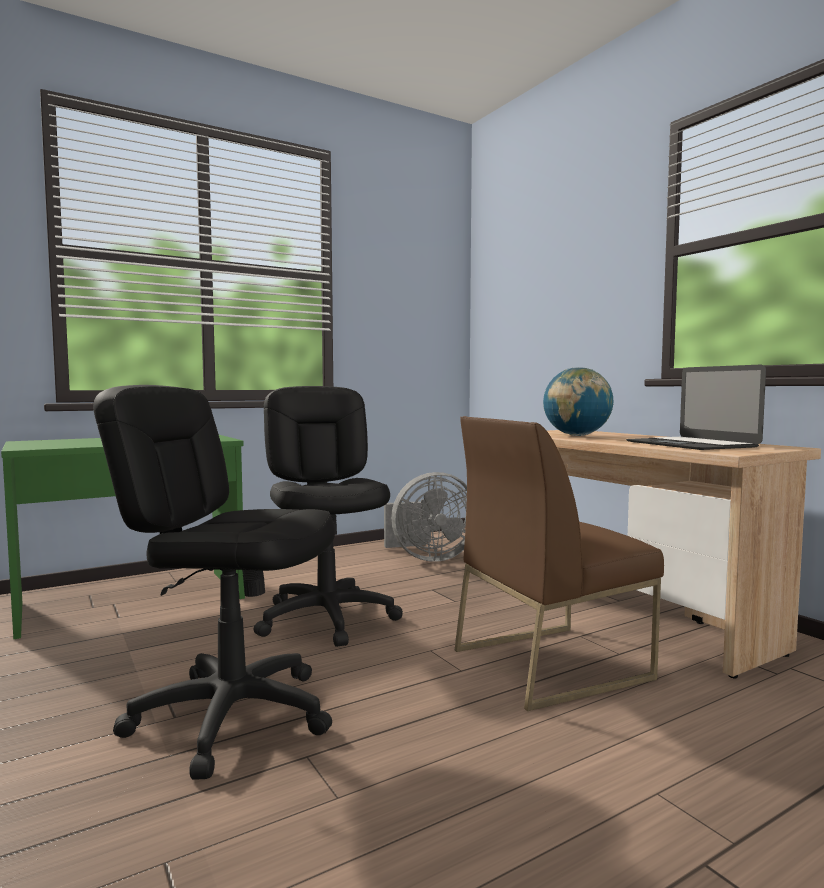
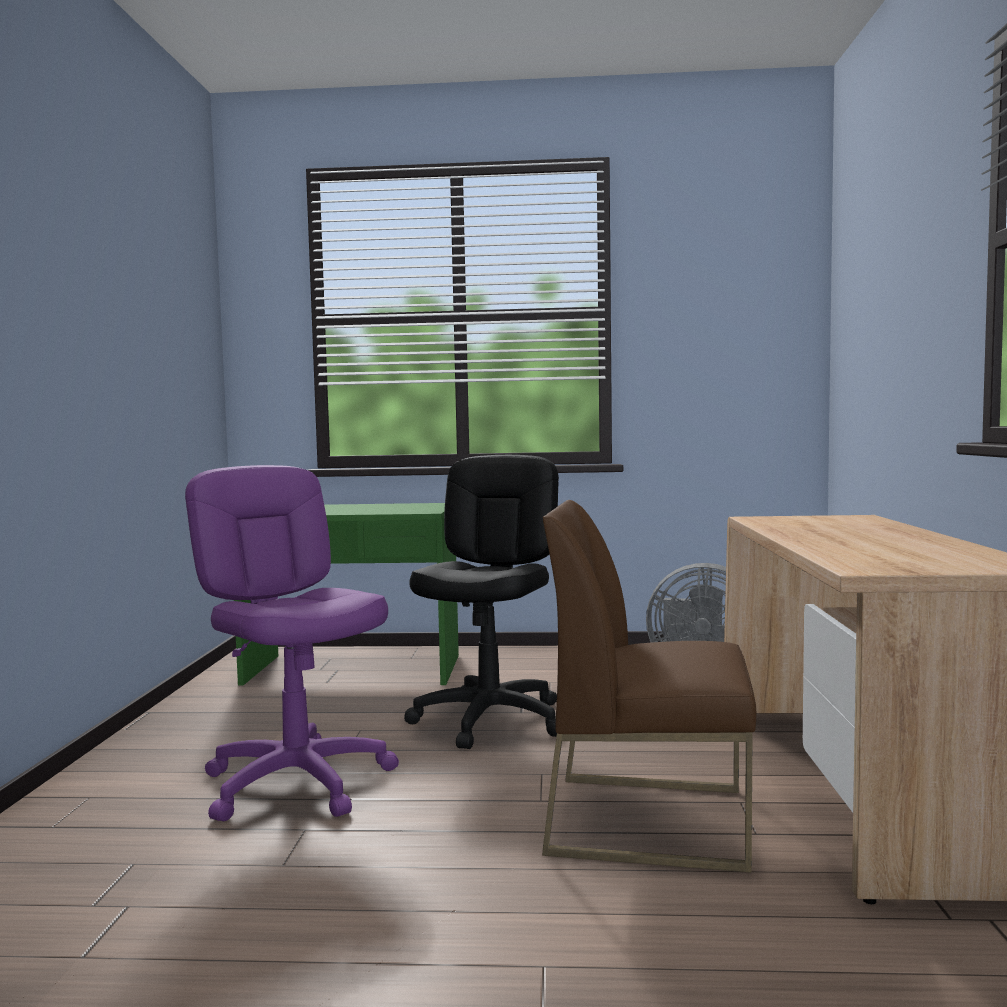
camera: 35 degrees right, 0 degrees up
(232, 715) = (298, 782): black office chair -> purple office chair
(577, 435) = (808, 527): globe -> none
(691, 444) = (889, 551): laptop -> none

